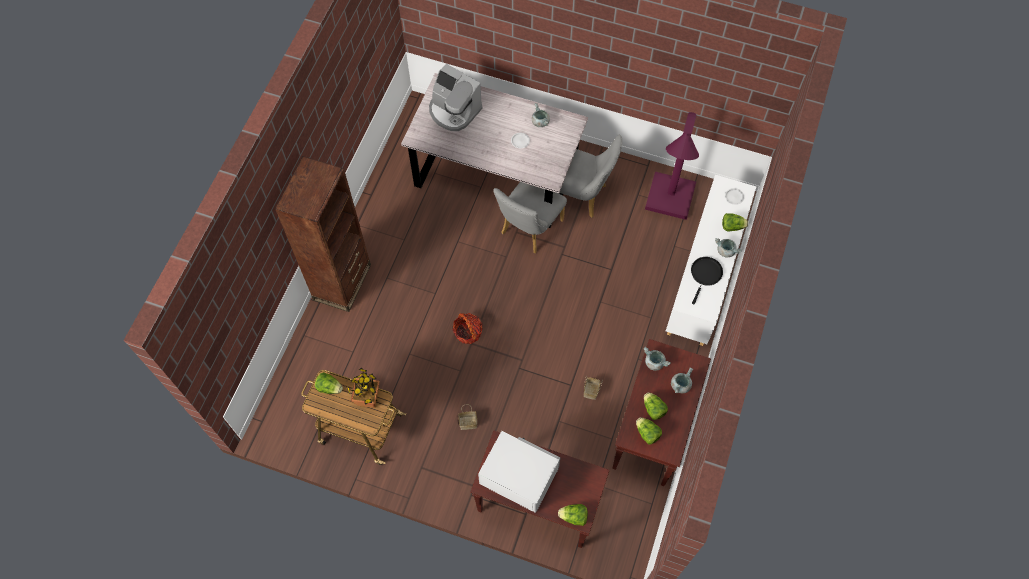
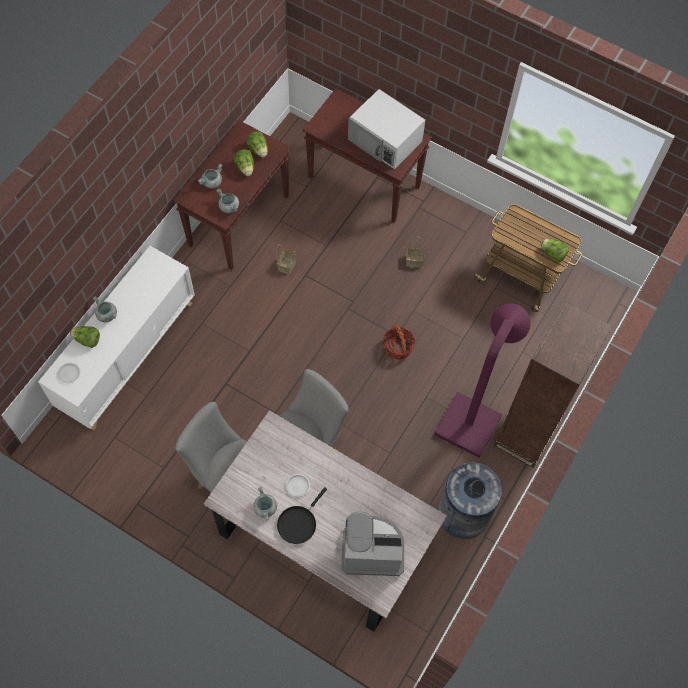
camera: 170 degrees left, 0 degrees up
(368, 399) = (515, 235): potted plant -> none
(390, 207) = (463, 514): none -> grey trash can
(454, 111) = (371, 549): coffee machine -> coffee machine turned 45 degrees counterclockwise
(573, 517) = (345, 101): lettuce -> none
(668, 204) = (133, 447): purple floor lamp -> purple floor lamp (472, 417)
(705, 275) = (140, 294): black frying pan -> black frying pan (298, 523)

